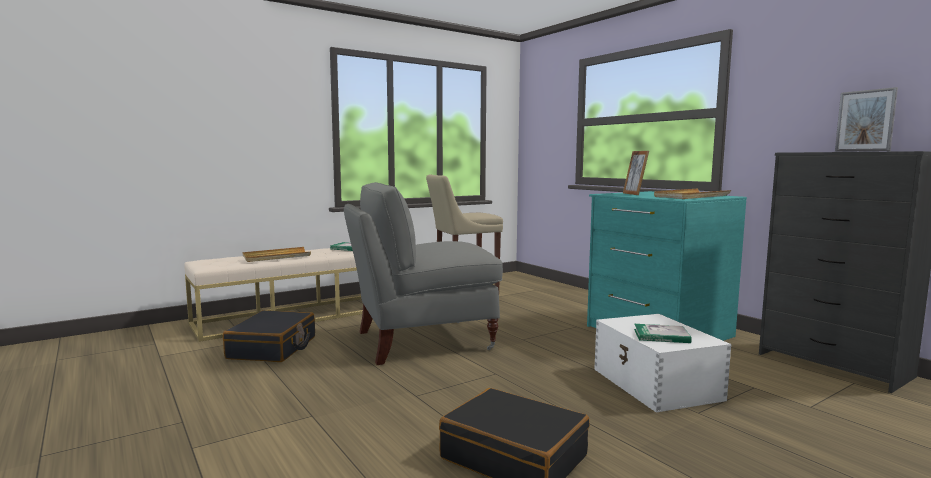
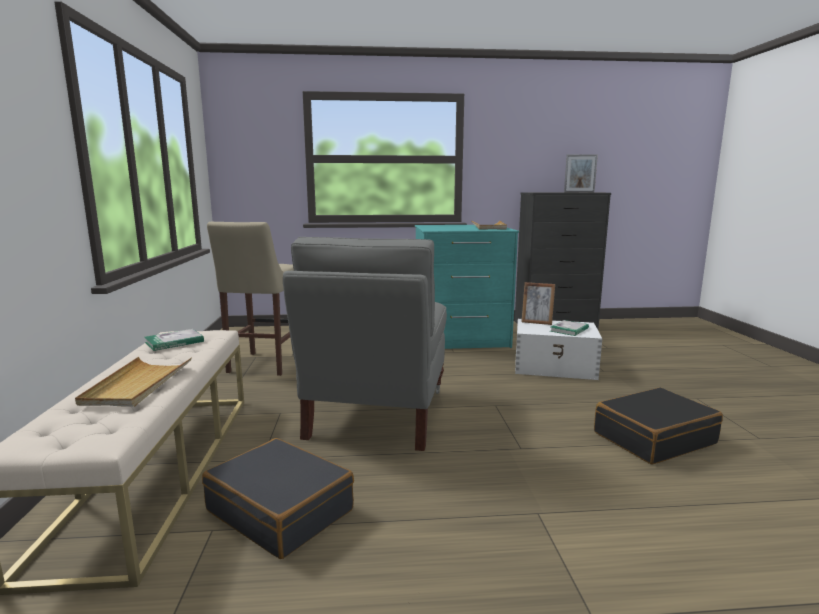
camera: 60 degrees left, 5 degrees up
(634, 194) = (446, 228): picture frame -> picture frame (537, 322)

